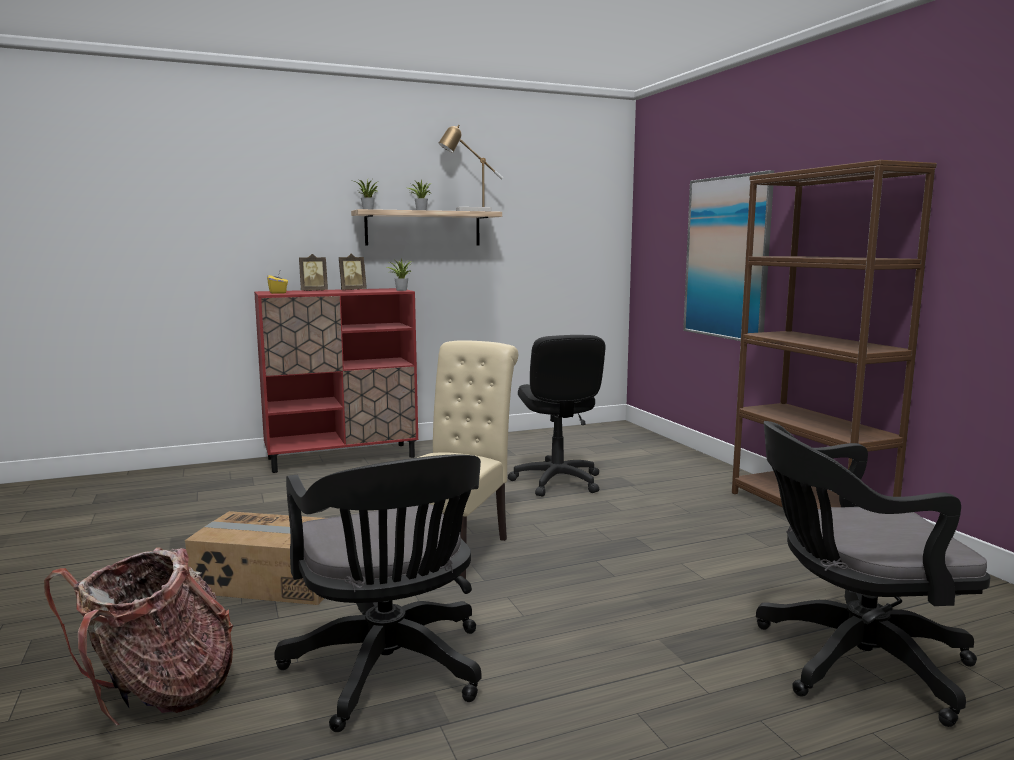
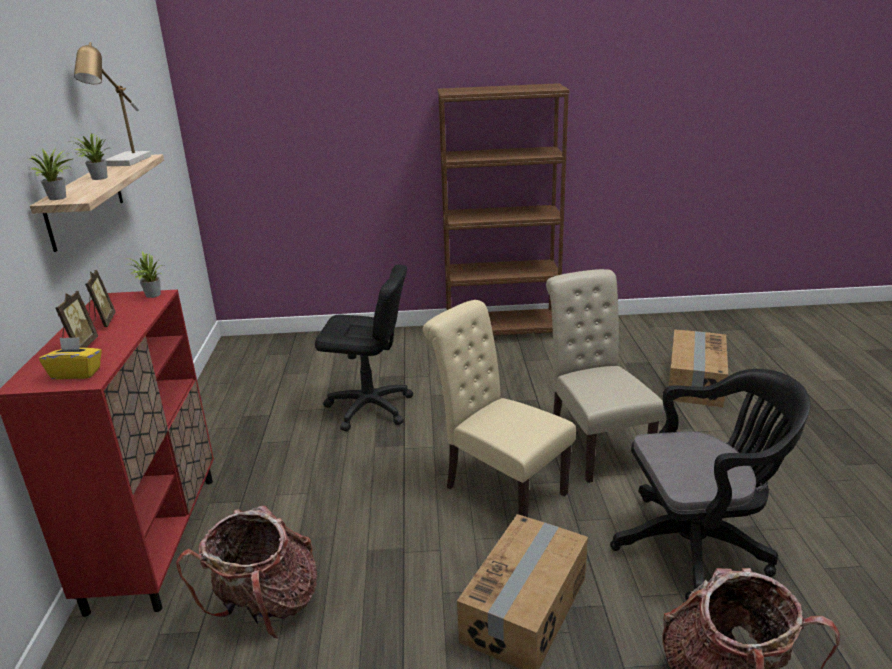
camera: 70 degrees left, 15 degrees up
(275, 496) = (266, 607): none -> backpack
(576, 592) = (594, 445): none -> beige chair
(726, 258) = (355, 158): picture -> none
(851, 662) = (694, 382): black office chair -> cardboard box

